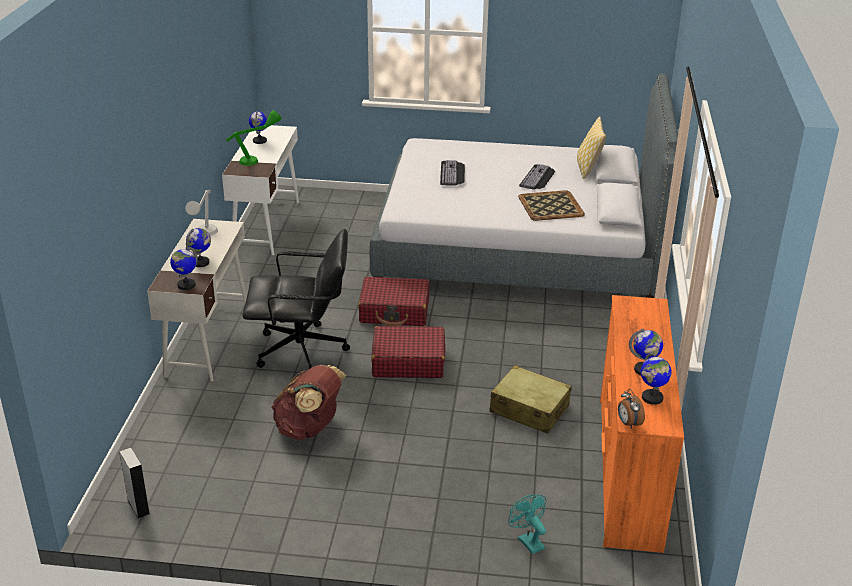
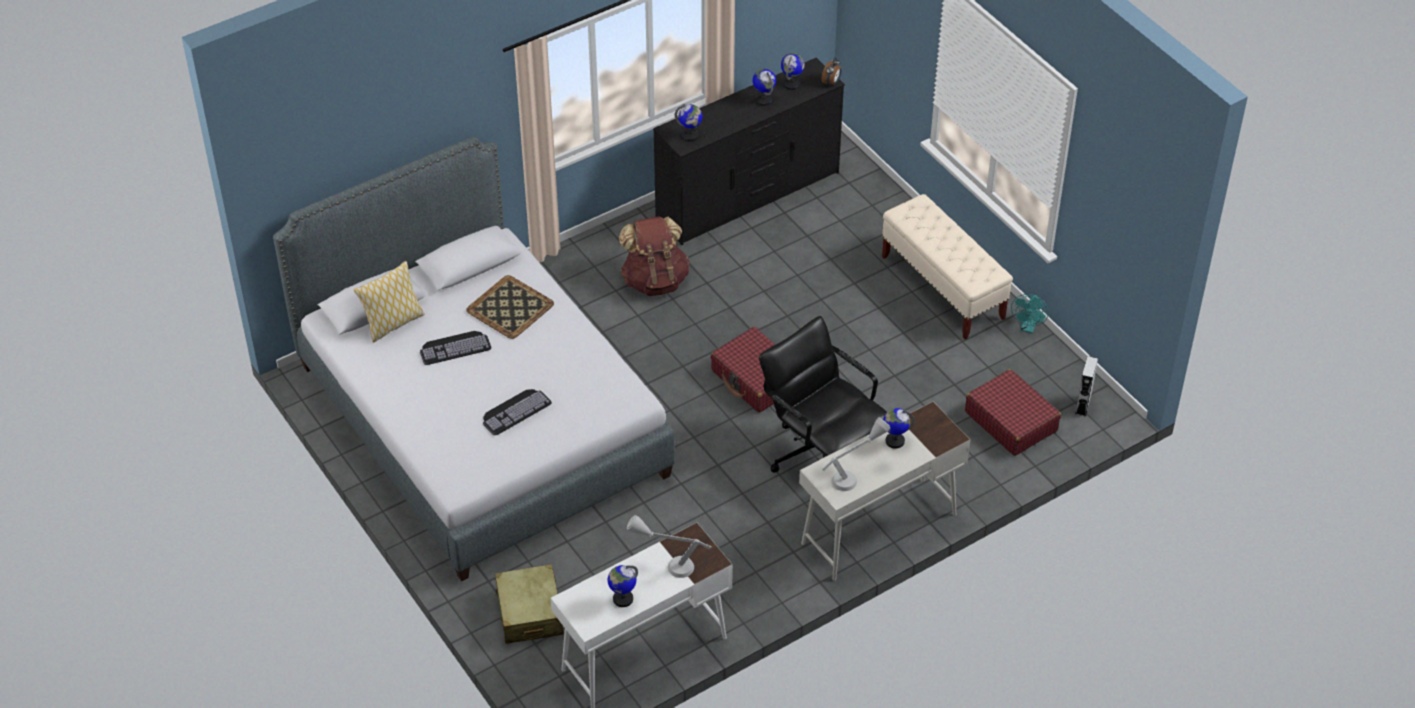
camera: 130 degrees left, 15 degrees up
(186, 285) = (934, 422): globe -> globe (690, 136)
(257, 159) = (667, 564): green table lamp -> grey table lamp
(309, 428) = (903, 378): brown backpack -> brown backpack (655, 280)
(371, 515) = (943, 288): none -> beige bench
(394, 311) = (692, 436): red suitcase -> red suitcase (1011, 421)
(527, 541) = (874, 207): turquoise fan -> turquoise fan (1028, 327)
(529, 409) = (736, 276): beige suitcase -> beige suitcase (529, 613)
(627, 471) = (749, 195): orange dresser -> black dresser

